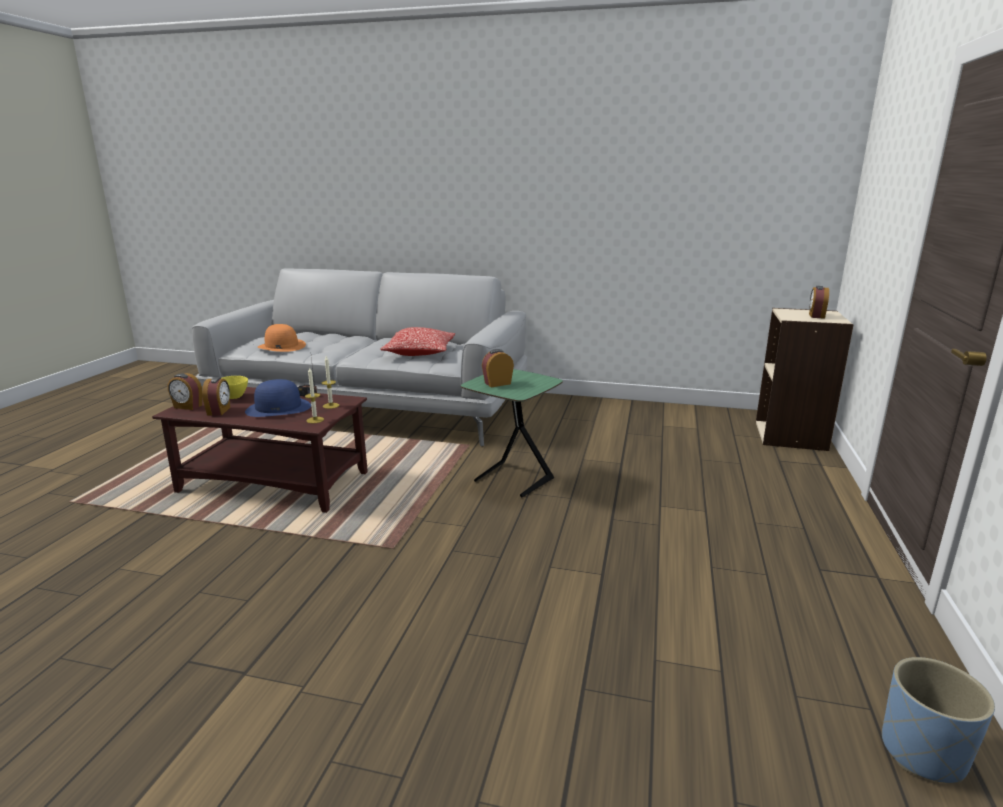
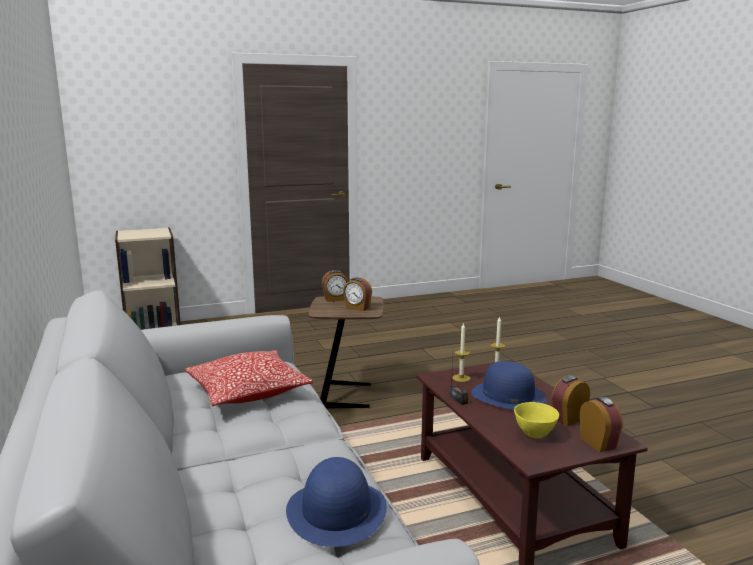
camera: 125 degrees left, 5 degrees down
(281, 346) = (337, 511): orange hat -> blue hat
(512, 480) = (347, 396): green side table -> brown side table
(816, 316) = (145, 232): alarm clock -> alarm clock (335, 299)
(923, 753) = (441, 301): blue planter -> none

